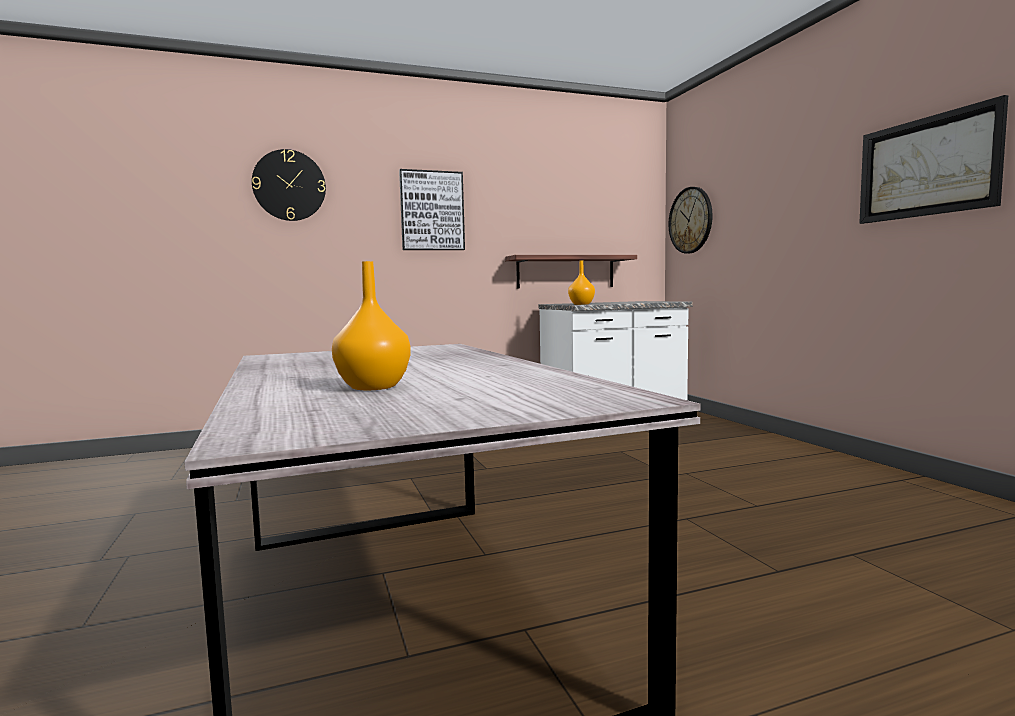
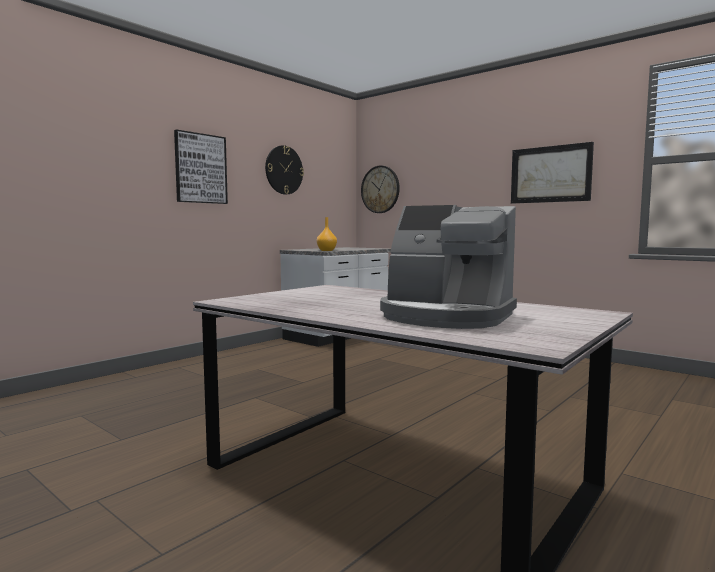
camera: 30 degrees left, 0 degrees up
(289, 185) = (74, 134): wall clock -> wall clock (284, 170)
(375, 387) = (445, 317): orange vase -> coffee machine
(565, 272) = (296, 224): shelf -> none

